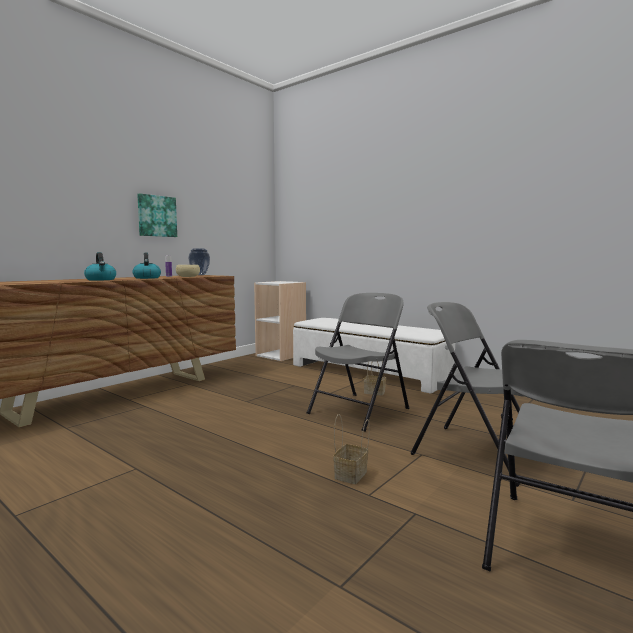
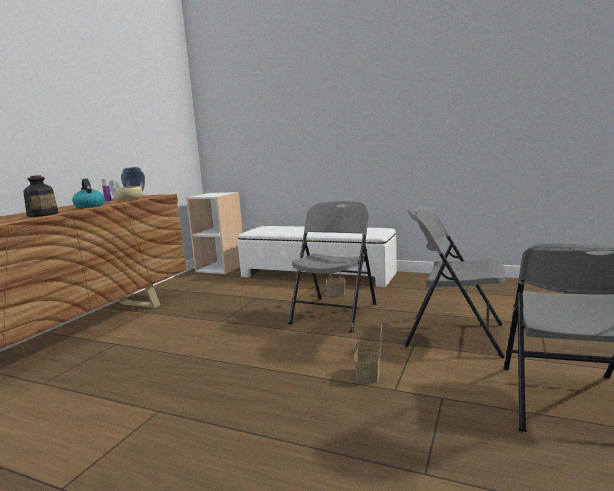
camera: 15 degrees left, 5 degrees up
(101, 279) = (43, 214): kettle -> bottle
(156, 216) = (80, 135): picture -> none

